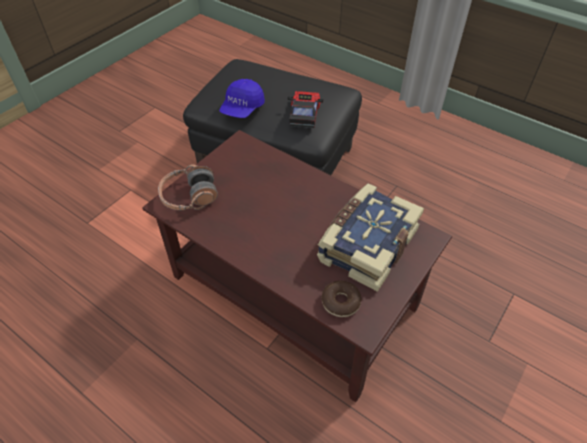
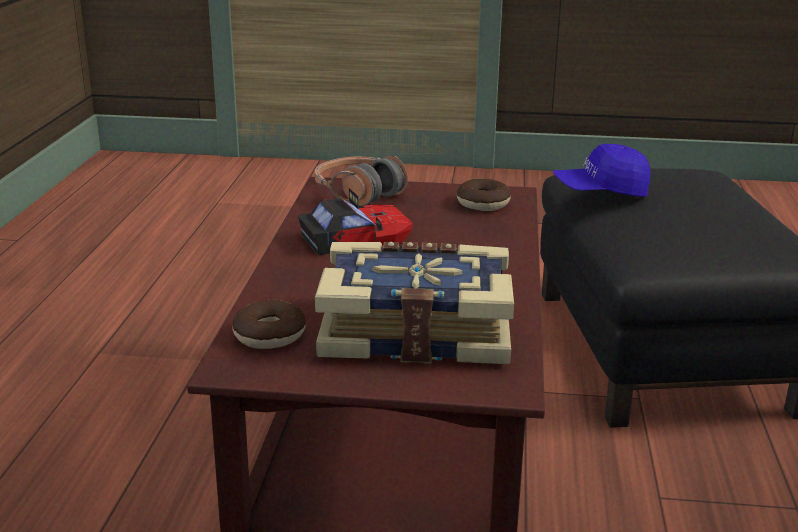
camera: 60 degrees right, 25 degrees down
(245, 157) = (483, 203): none -> donut
(304, 113) = (674, 234): toy car -> toy car (354, 238)

